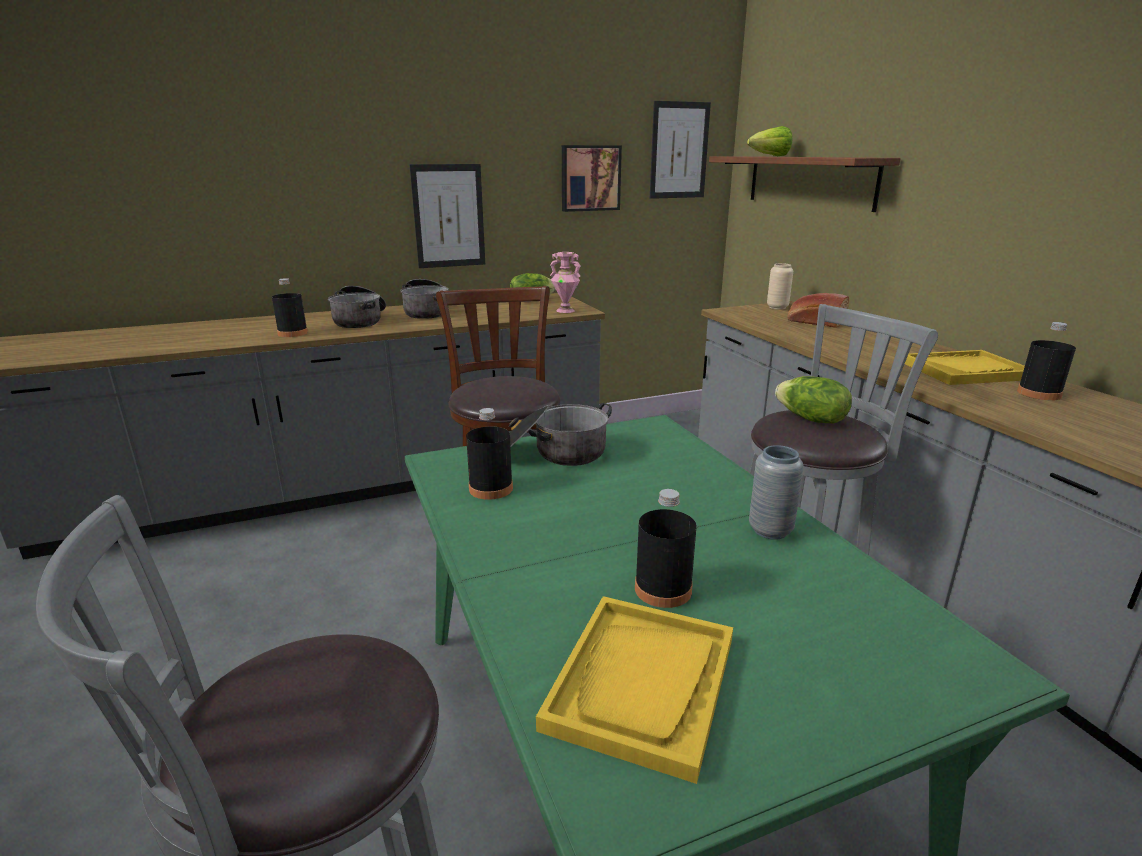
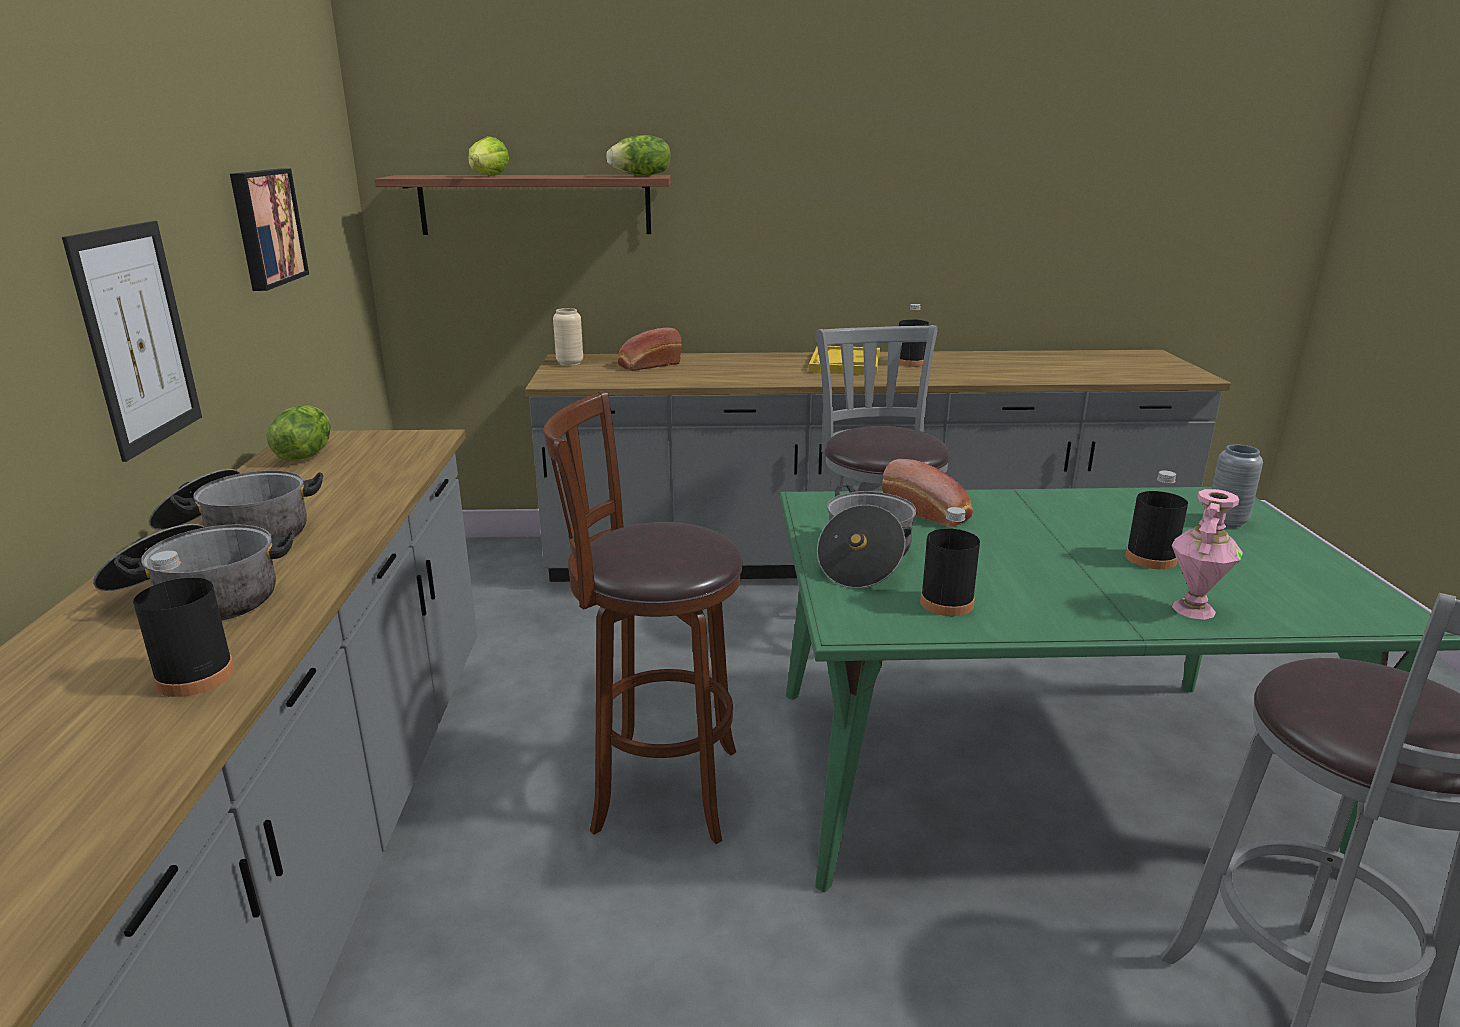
camera: 70 degrees left, 0 degrees up
(565, 310) = (414, 445): pink vase -> pink vase (1192, 609)
(642, 683) = (1274, 587): yellow tray -> none
(675, 469) = (928, 513): none -> bread
(679, 150) = (323, 171): picture -> none
(770, 530) = (1057, 505): grey vase -> grey vase (1226, 521)
(811, 419) = (875, 436): lettuce -> lettuce (641, 176)

